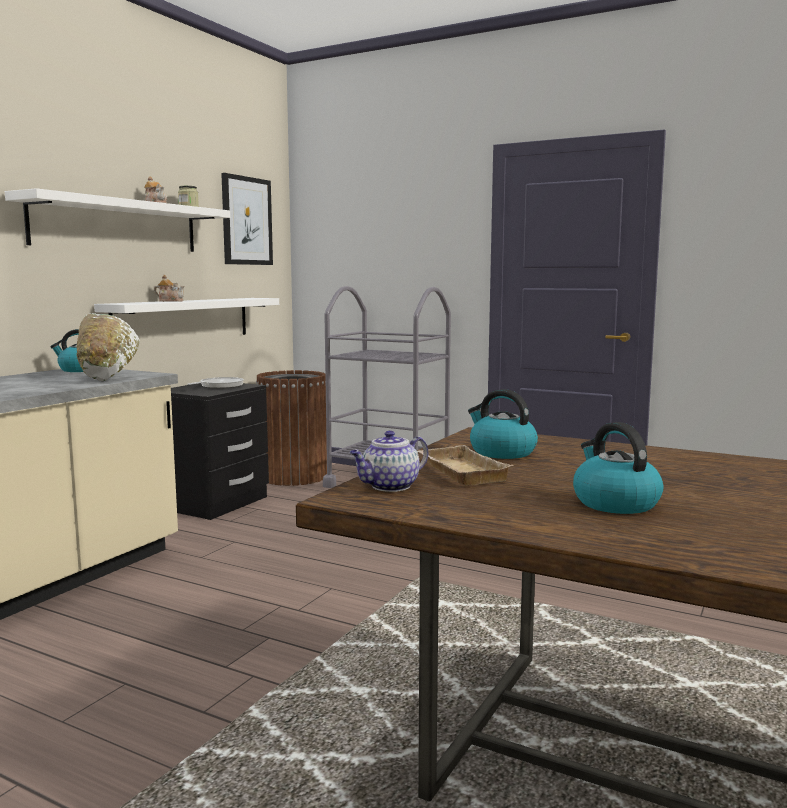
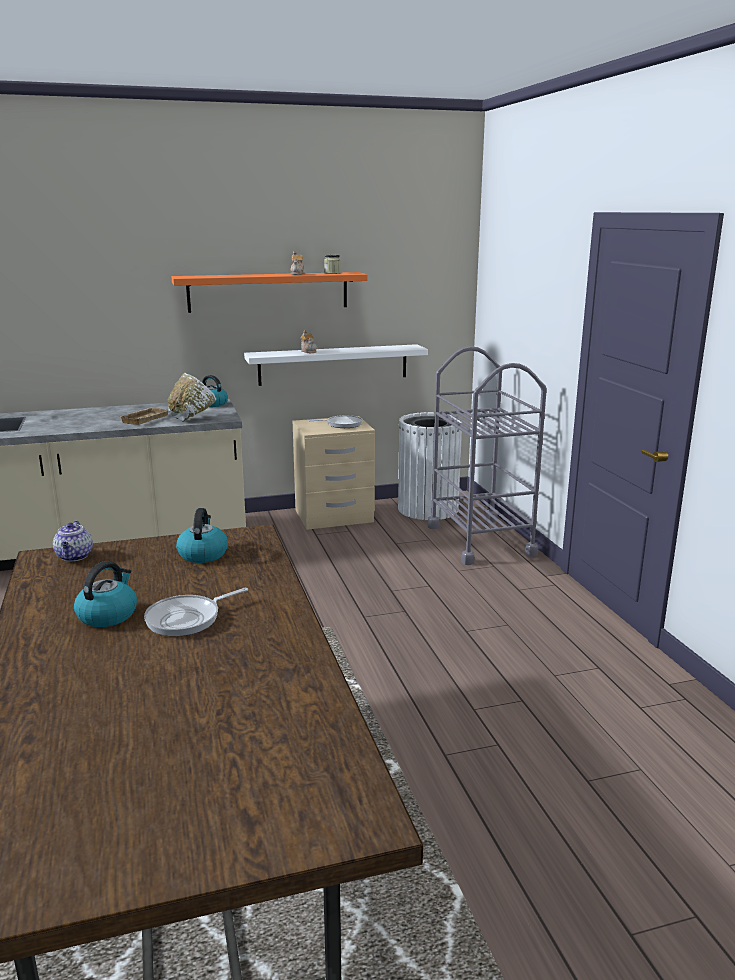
camera: 45 degrees right, 10 degrees up
(118, 226) = (268, 292): white shelf -> orange shelf
(216, 503) = (334, 517): black nightstand -> beige nightstand
(246, 221) = (414, 275): picture -> none
(293, 476) = (428, 509): brown trash can -> white trash can
(389, 487) = (75, 557): teapot -> teapot turned 105 degrees counterclockwise
(458, 472) = (131, 560): beige tray -> beige tray (144, 419)
(677, 482) = (187, 619): none -> frying pan

